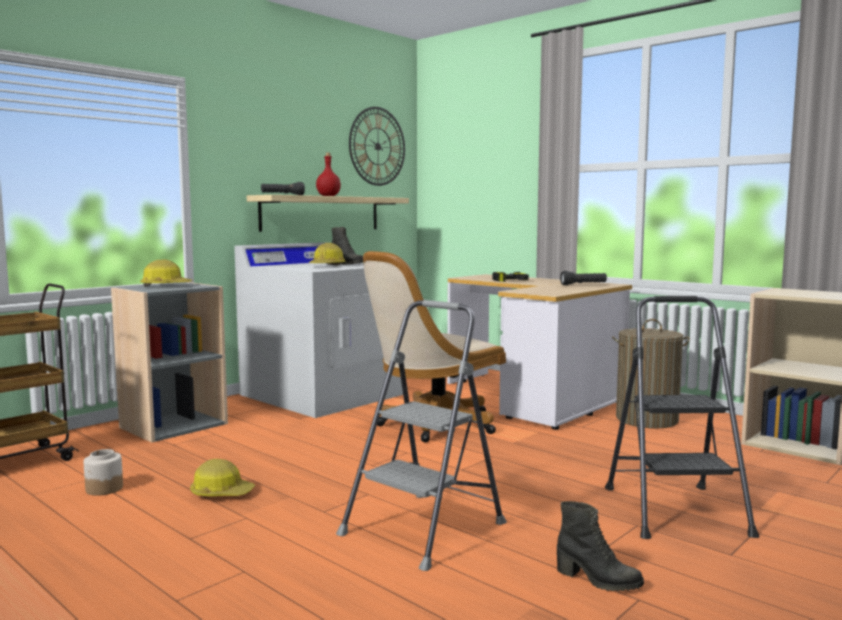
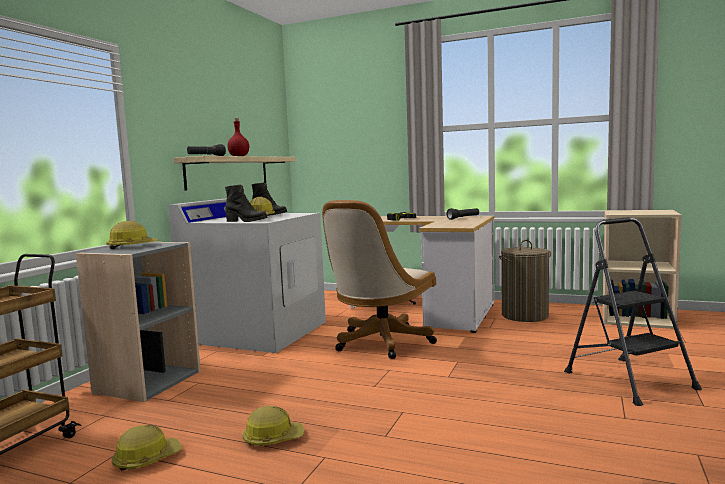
camera: 20 degrees left, 0 degrees up
(104, 488) = (146, 459): jar -> hard hat
(377, 146) = (262, 113): wall clock -> none
(426, 526) = (482, 430): grey step ladder -> none
(598, 580) = (654, 446): black boot -> black boot (246, 221)

